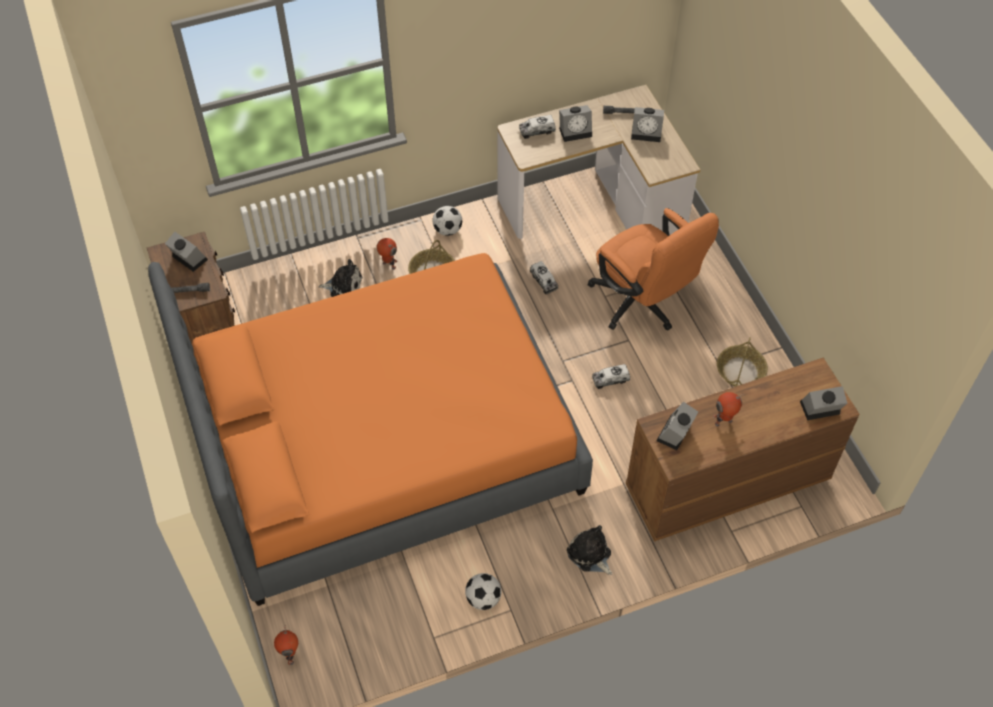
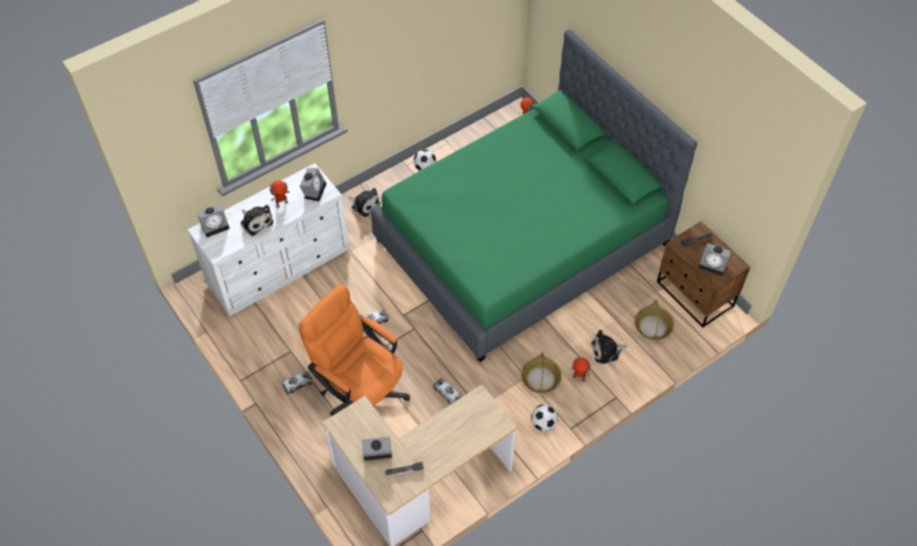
camera: 165 degrees right, 0 degrees up
(384, 443) = (522, 241): orange bed -> green bed
(537, 131) = (478, 429): toy truck -> toy truck (298, 384)
(576, 131) = (443, 438): alarm clock -> none
(726, 484) = (279, 266): brown dresser -> white dresser
(740, 371) = (275, 351): basket -> basket (653, 327)
(762, 403) = (256, 221): none -> plush toy

